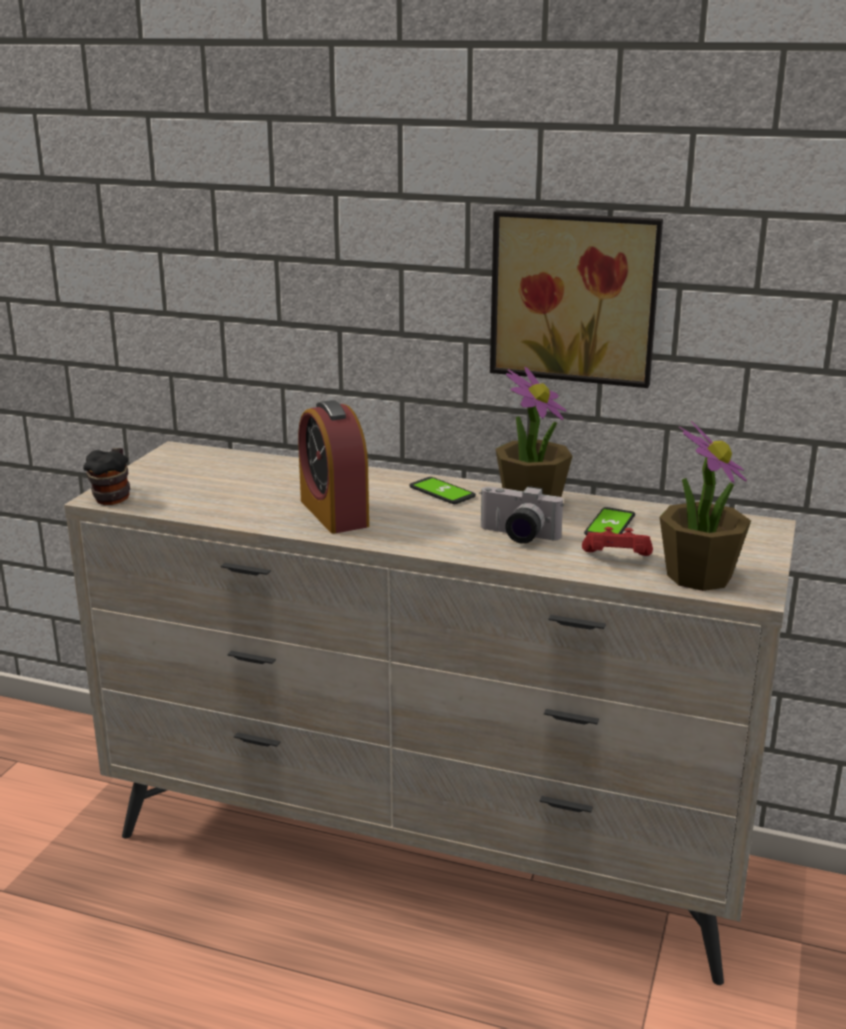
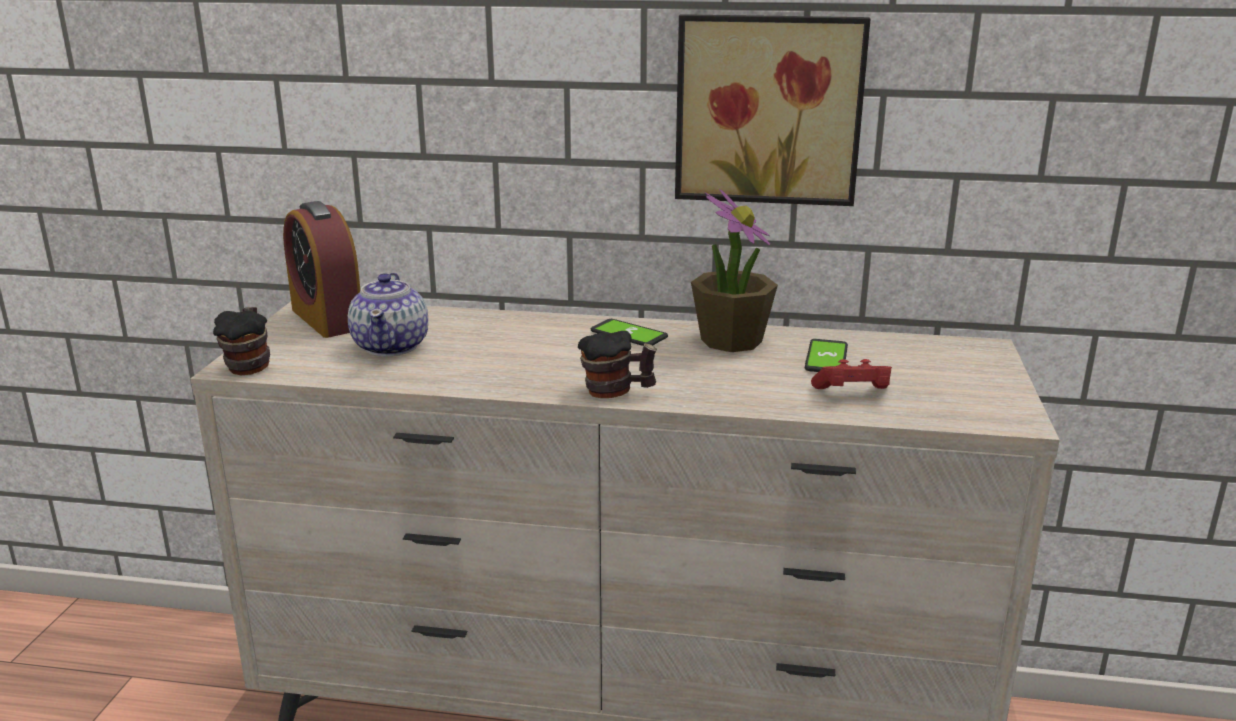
camera: 10 degrees left, 0 degrees up
(234, 488) = (392, 346): none -> teapot
(334, 513) = (518, 366): alarm clock -> alarm clock (327, 319)
(408, 542) = (616, 393): none -> mug
(516, 536) = (733, 377): camera -> none
(698, 576) = (949, 406): potted plant -> none

